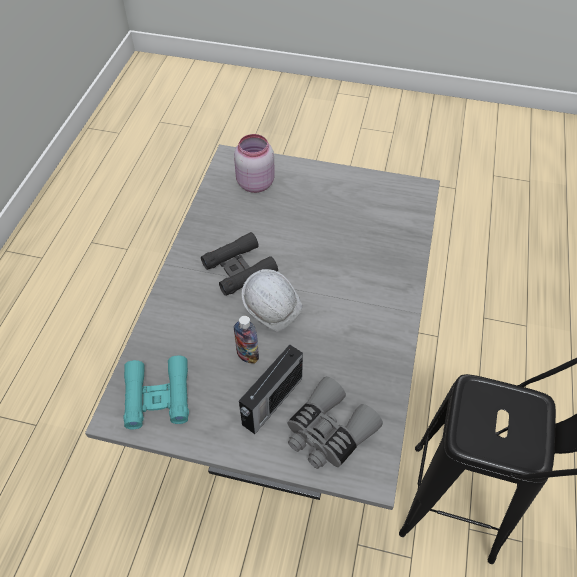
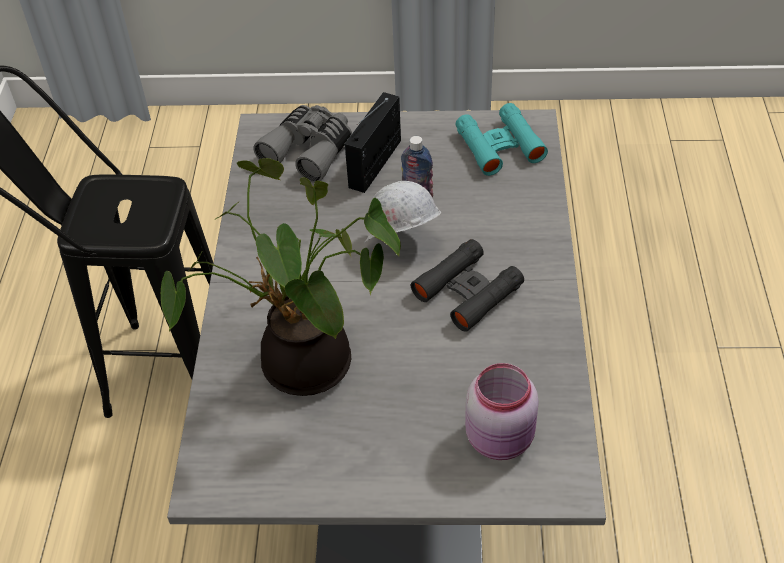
camera: 170 degrees right, 5 degrees down
(360, 239) = (301, 370): none -> potted plant

